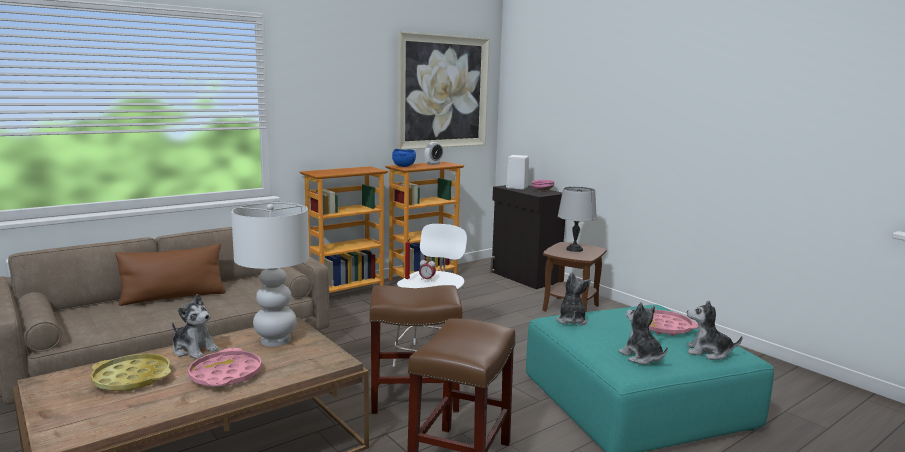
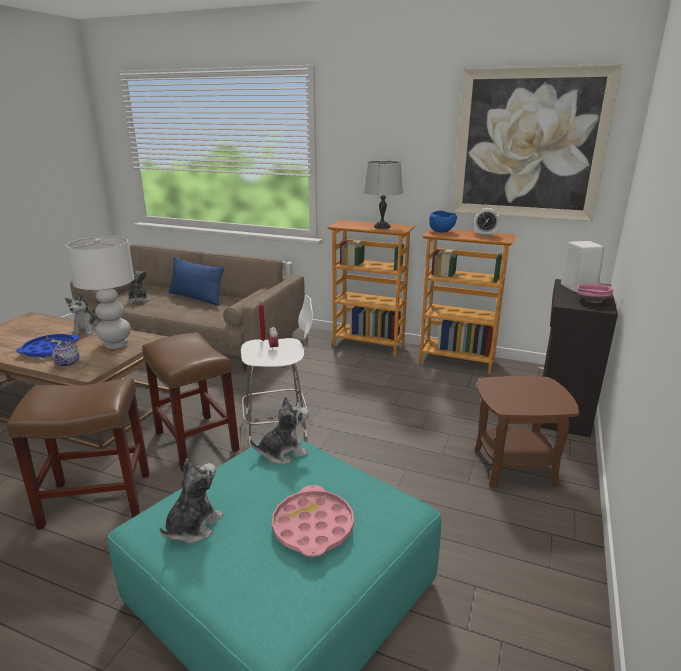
camera: 60 degrees right, 10 degrees up
(132, 378) = (37, 331): yellow tray -> none
(174, 297) = (196, 298): brown pillow -> blue pillow
(225, 375) = (50, 350): pink tray -> blue tray
(290, 368) = (68, 363): none -> teapot
(574, 249) = (529, 392): grey table lamp -> grey table lamp (381, 227)
(708, 352) = (251, 588): plush toy -> plush toy (138, 300)

